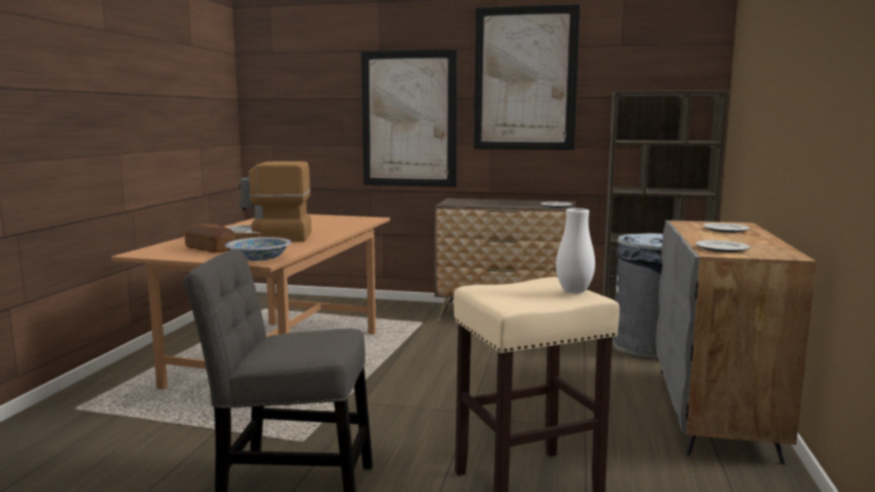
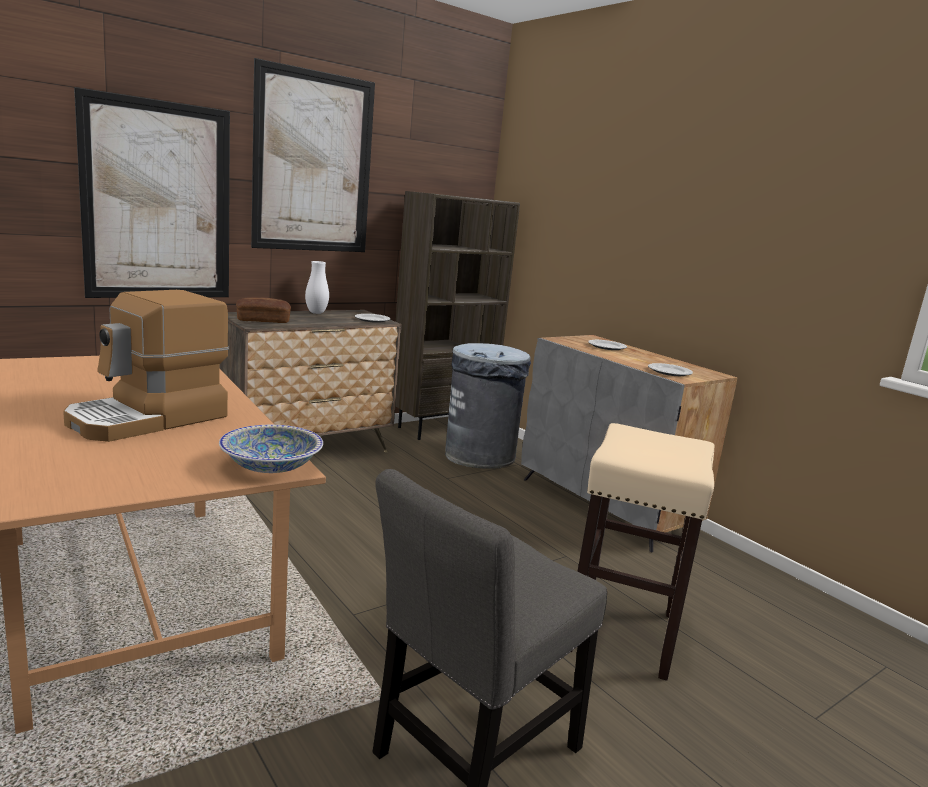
camera: 50 degrees left, 5 degrees up
(210, 249) = (127, 462): bread -> bread (263, 321)
(574, 291) = (674, 439): white vase -> white vase (316, 313)

